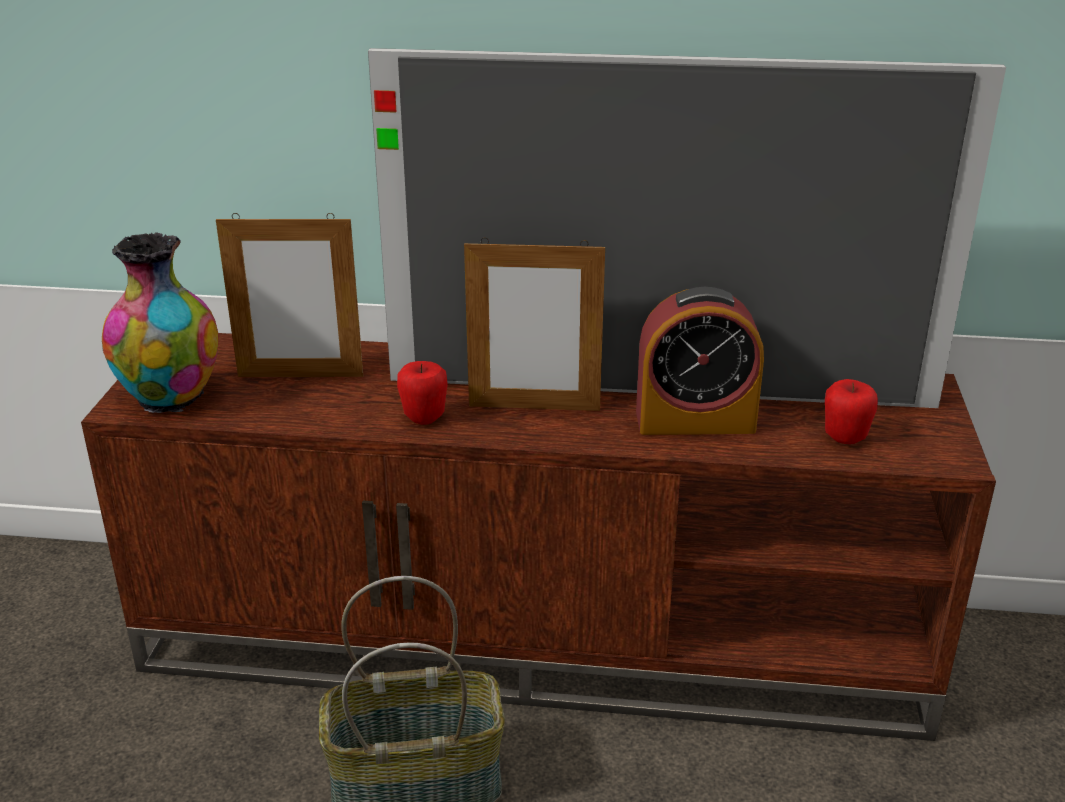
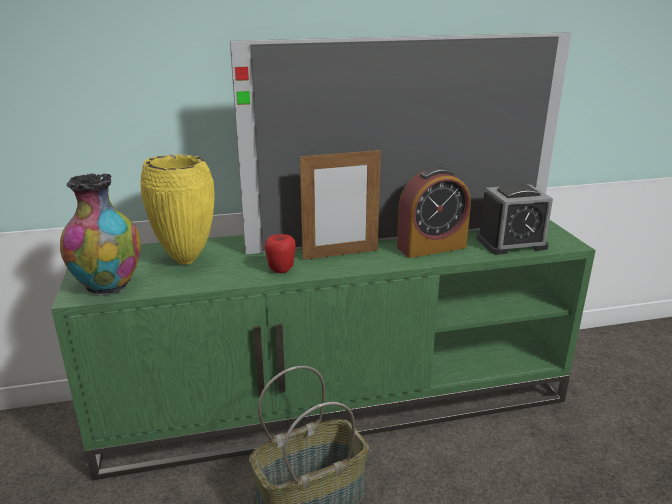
camera: 20 degrees left, 5 degrees down
(300, 376) = (187, 260): picture frame -> yellow vase
(537, 639) = (337, 400): brown tv stand -> green tv stand
(845, 439) = (511, 243): apple -> alarm clock

